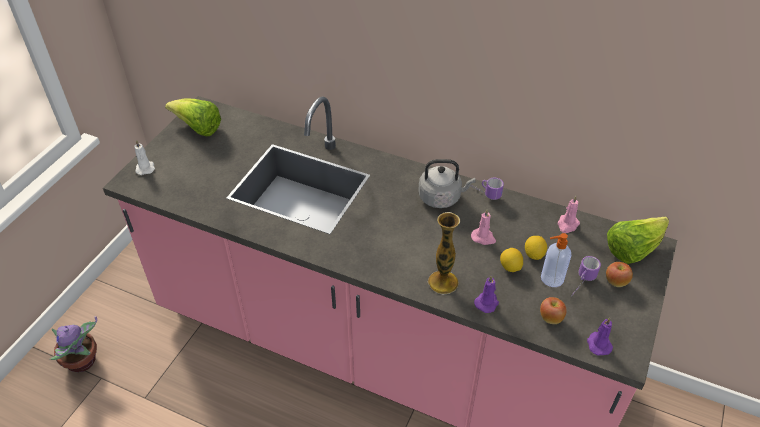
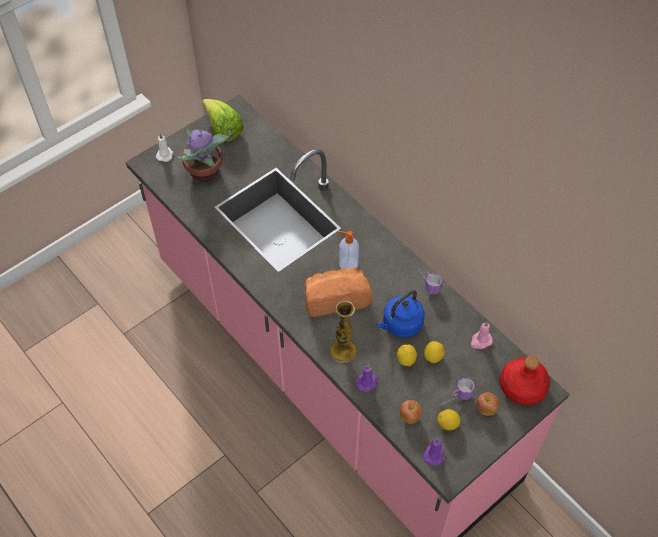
camera: 25 degrees right, 10 degrees up
(83, 362) = (89, 284): potted plant -> potted plant (205, 173)
(404, 237) = (336, 298): none -> bread
(442, 197) = (388, 273): grey kettle -> none
(483, 238) = (400, 325): pink candle -> blue kettle
(551, 278) = (433, 383): soap dispenser -> soap dispenser (347, 264)
(591, 310) = (447, 424): none -> lemon
(632, 249) = (522, 386): lettuce -> red bottle

